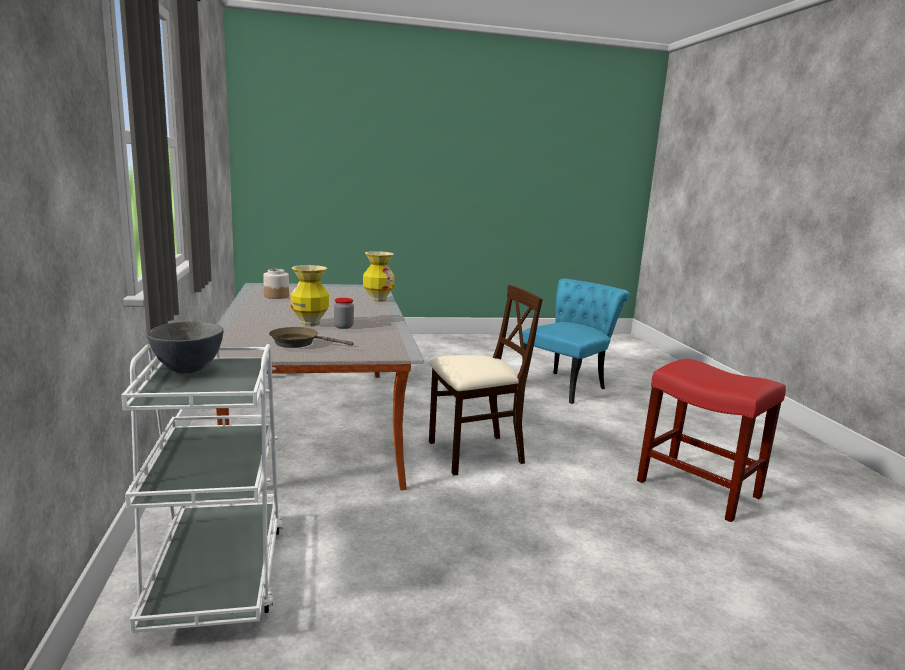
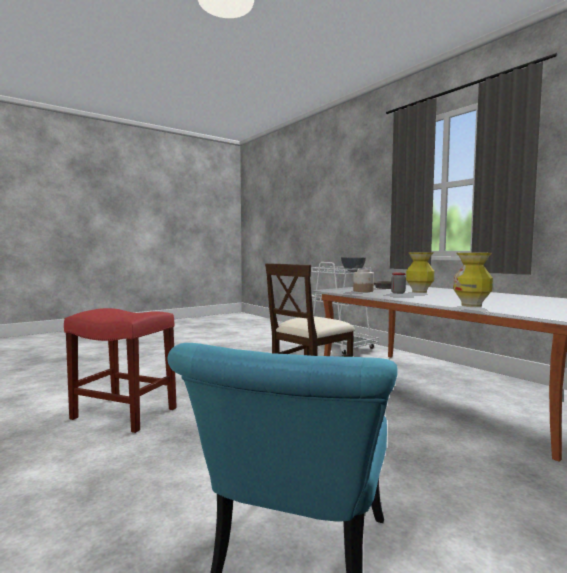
camera: 155 degrees right, 10 degrees down
(276, 296) = (534, 299): jar -> jar (363, 291)

